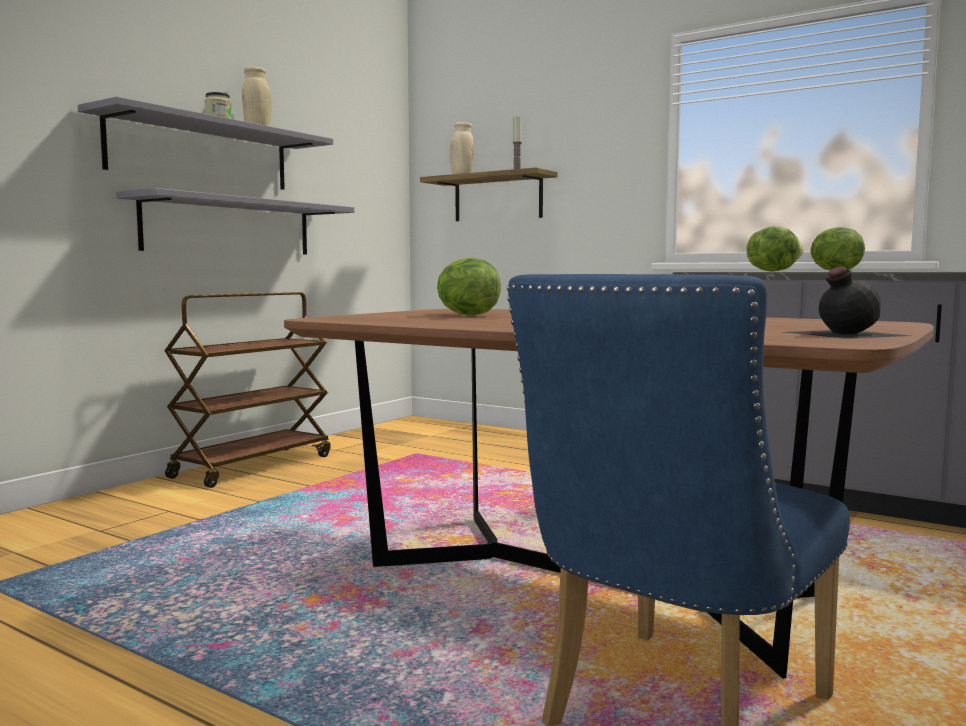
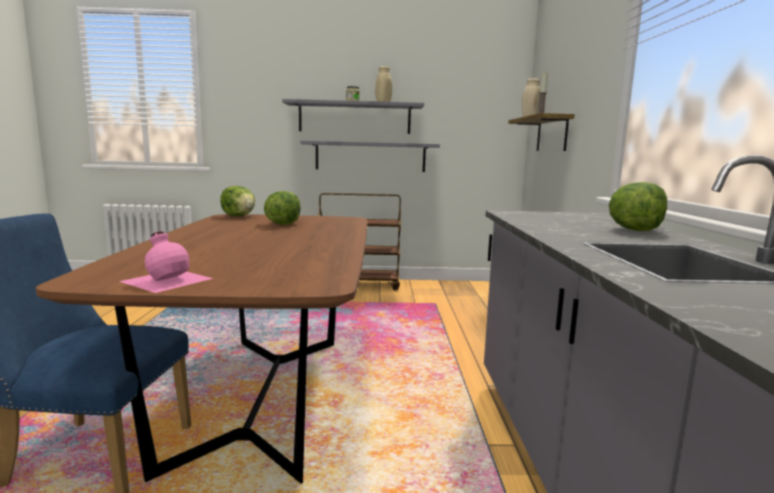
camera: 55 degrees right, 5 degrees up
(772, 271) = (566, 221): lettuce -> lettuce (239, 216)
(842, 333) = (167, 279): black bottle -> pink bottle

